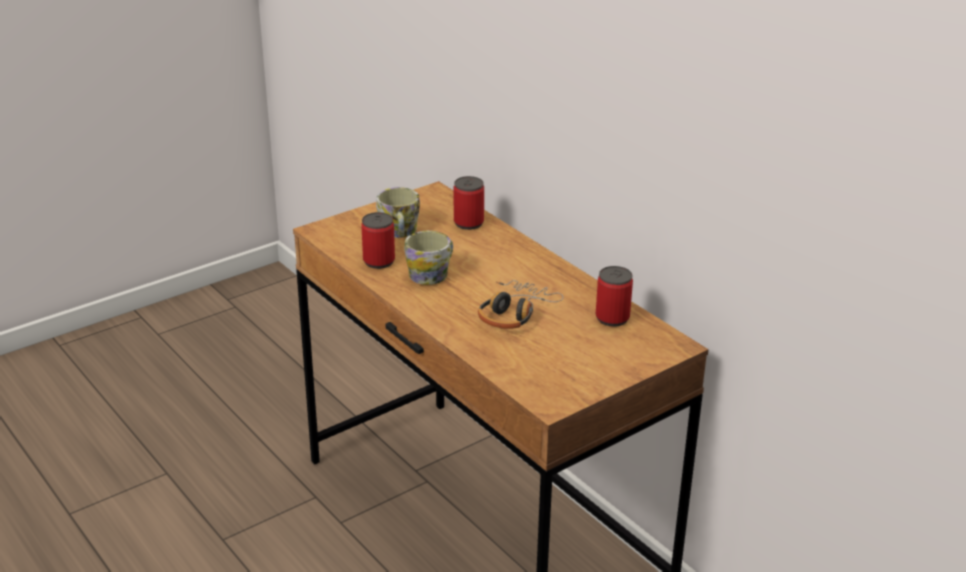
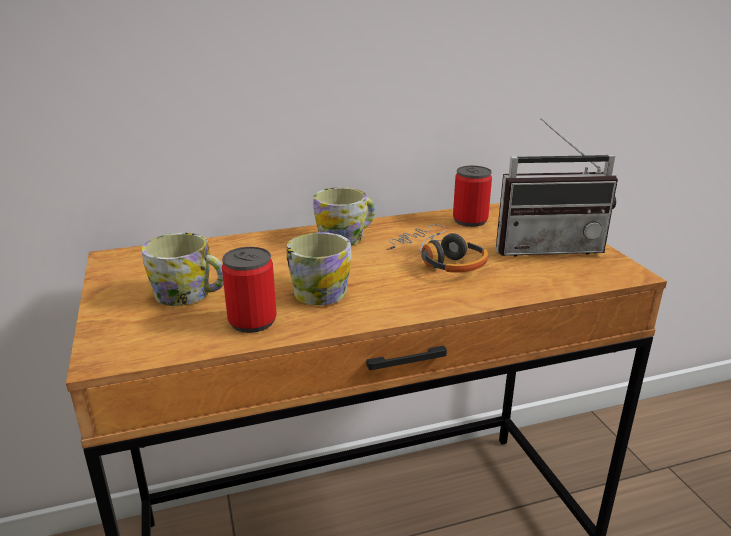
camera: 70 degrees left, 5 degrees down
(468, 223) = (217, 251): can -> none
(530, 267) = (347, 237): none -> mug
(578, 361) = (546, 247): none -> radio

